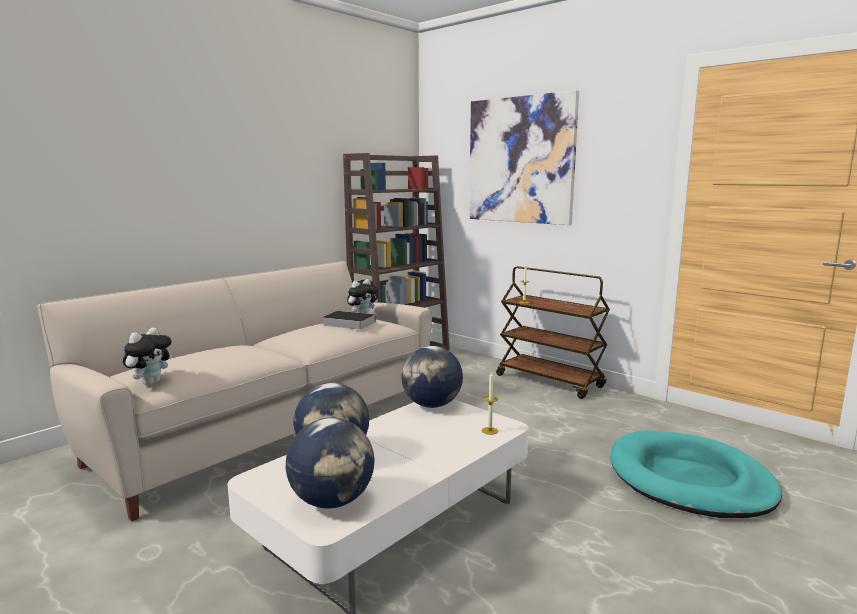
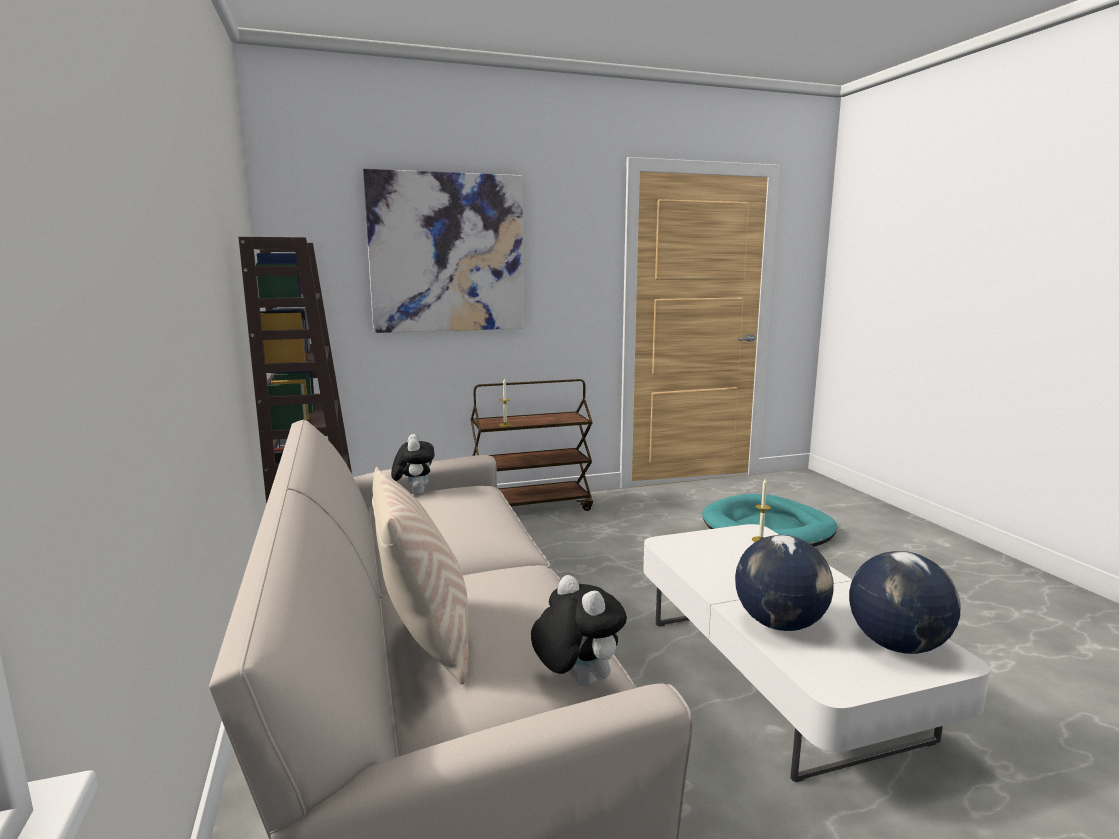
camera: 60 degrees left, 0 degrees up
(179, 353) = (425, 640): none -> beige pillow
(347, 323) = (453, 503): book -> none
(431, 405) = (675, 548): globe -> none

